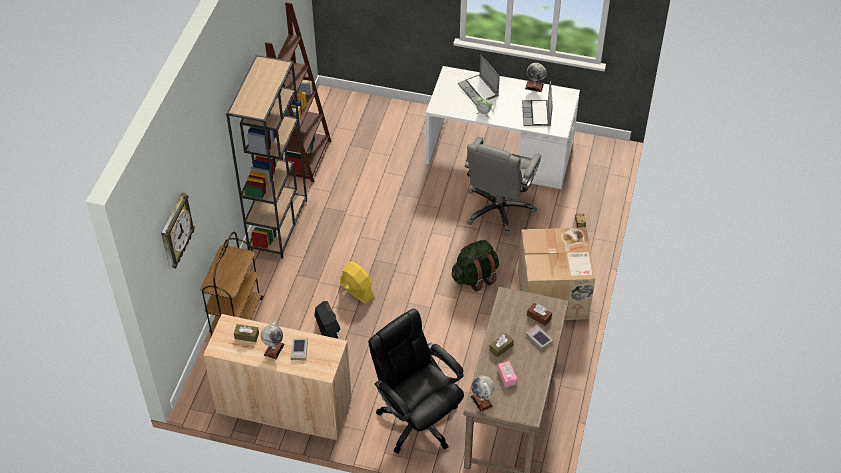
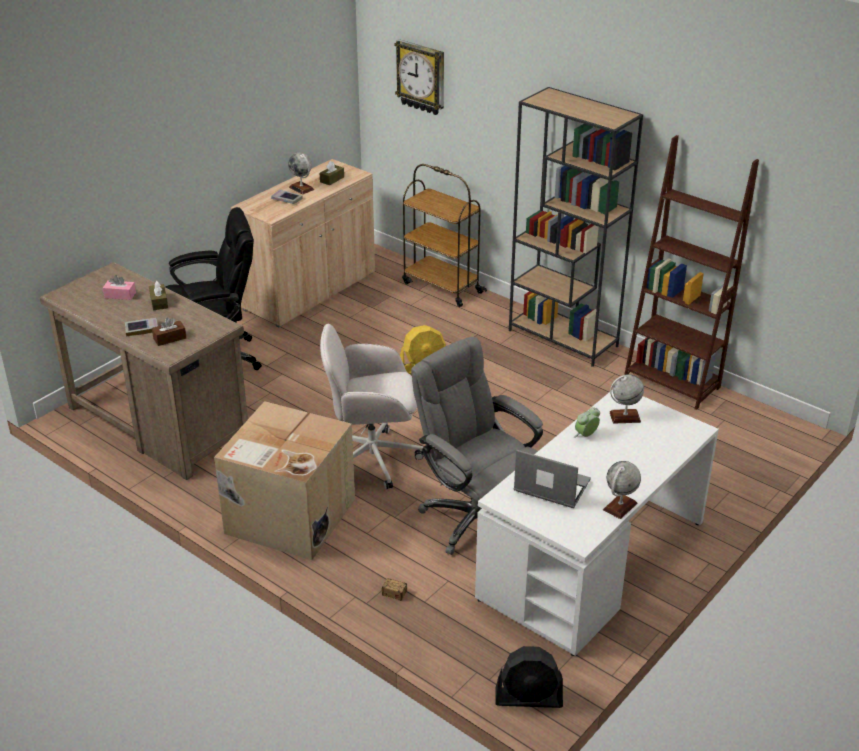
camera: 115 degrees right, 15 degrees down
(327, 331) = (381, 335): black fan -> black fan (529, 698)
(475, 277) = (372, 459): green backpack -> white office chair
(479, 90) = (639, 446): laptop -> none
(482, 401) = (111, 273): globe -> globe (624, 417)

